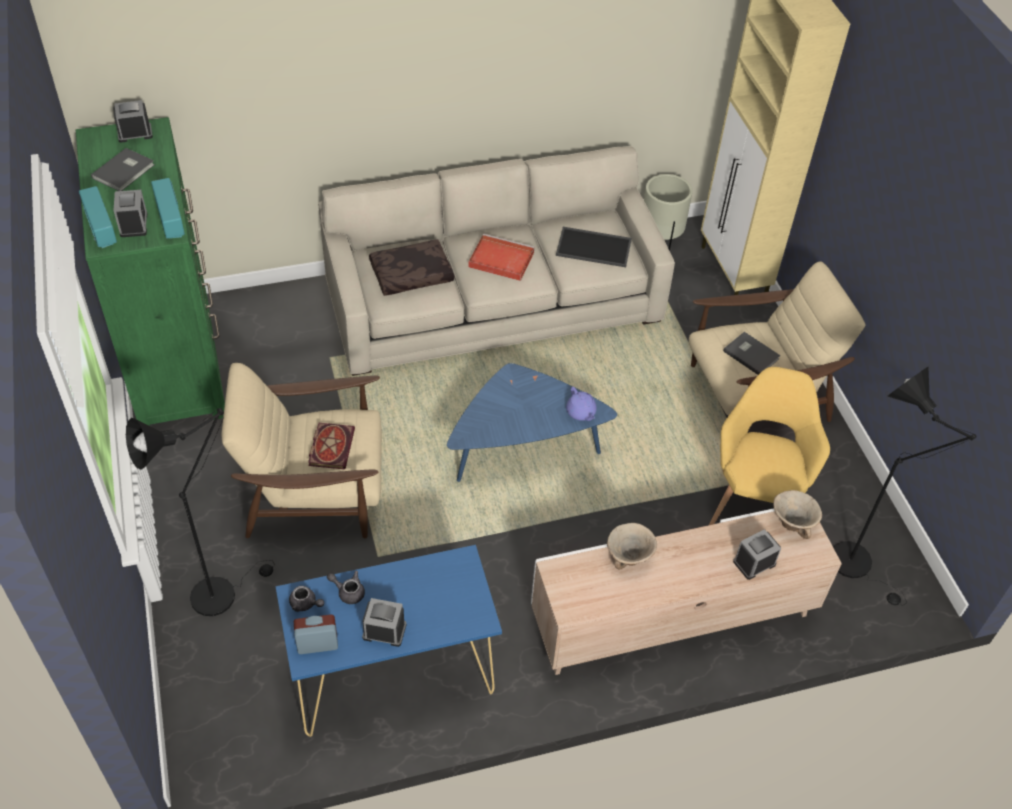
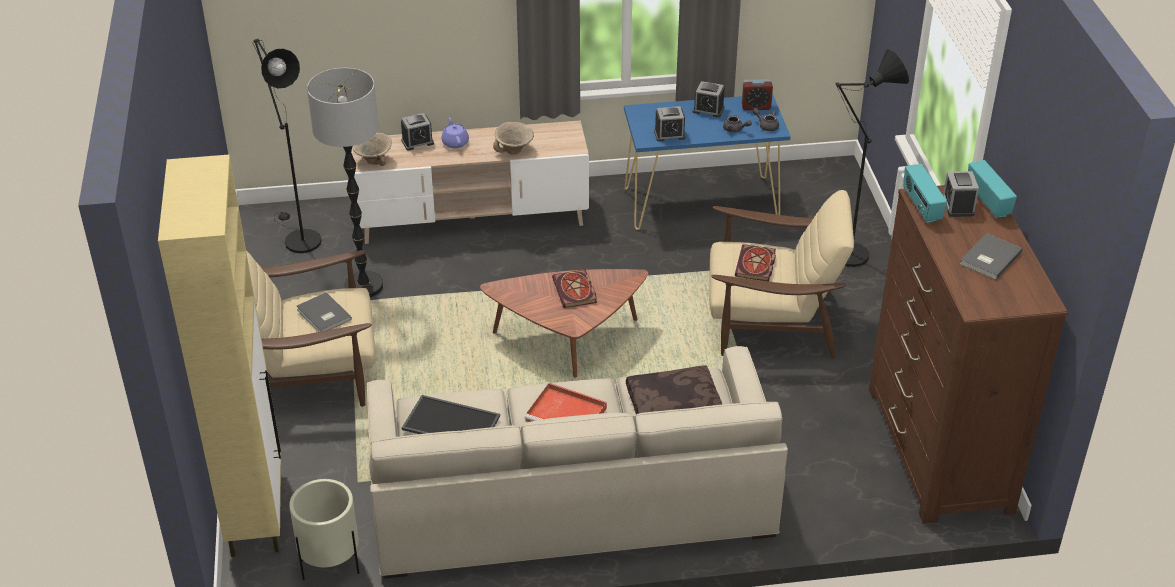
camera: 170 degrees left, 10 degrees down
(135, 133) = (996, 301): alarm clock -> alarm clock (669, 134)
(176, 361) = (938, 449): green dresser -> brown dresser
(518, 414) = (576, 291): none -> book
(522, 448) = (568, 342): blue coffee table -> brown coffee table
(581, 412) = (514, 288): purple teapot -> purple teapot (455, 142)
(753, 501) = (363, 286): yellow armchair -> floor lamp

